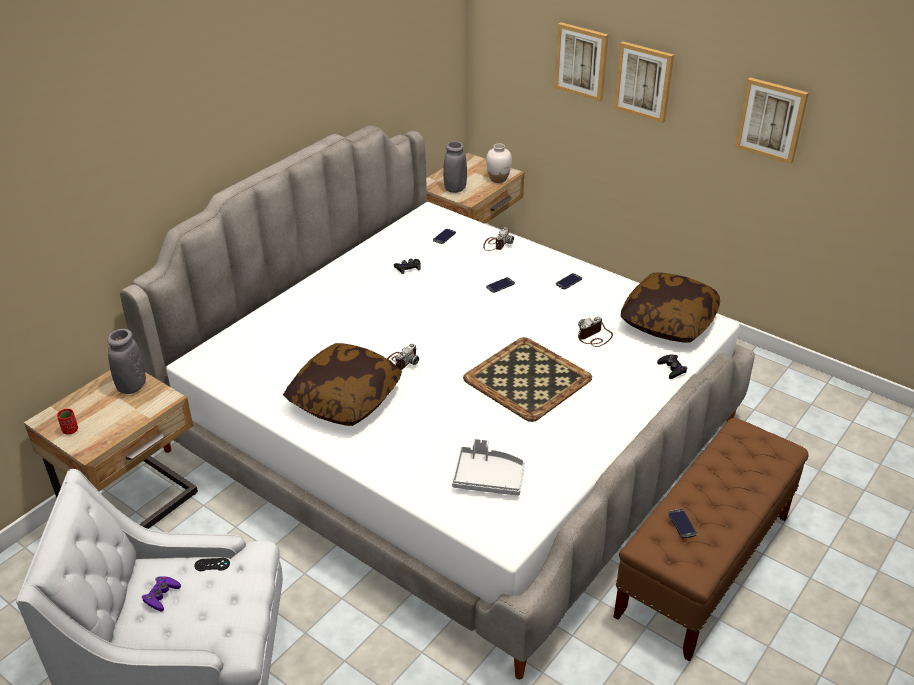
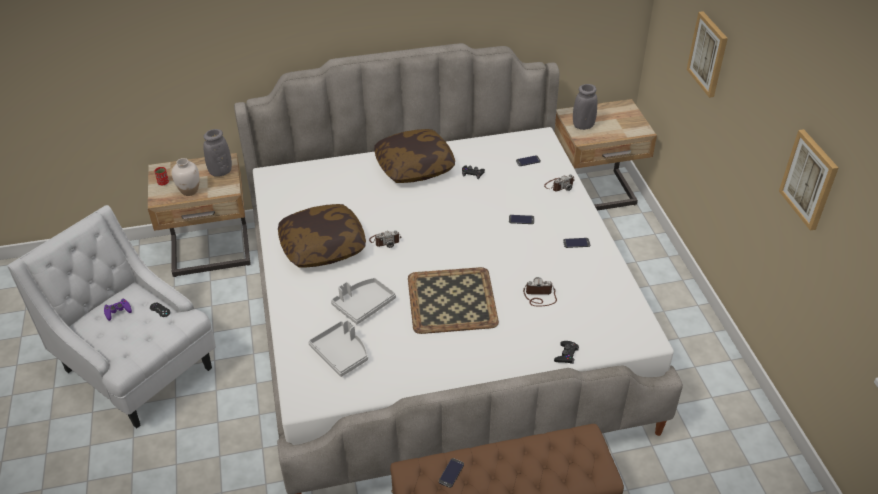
camera: 40 degrees right, 5 degrees up
(453, 426) = (363, 305): none -> grey tray
(498, 179) = (627, 132): white vase -> white vase (189, 191)
(644, 81) = (740, 94): picture -> none
(668, 321) = (614, 316): pillow -> pillow (414, 167)

